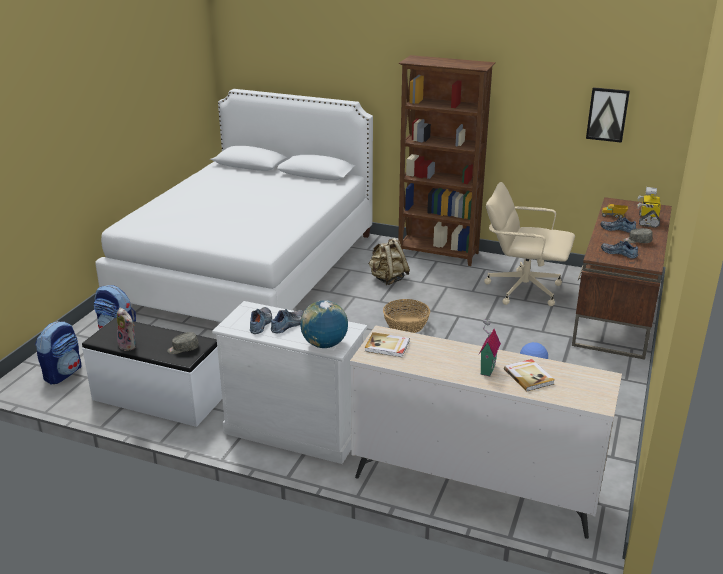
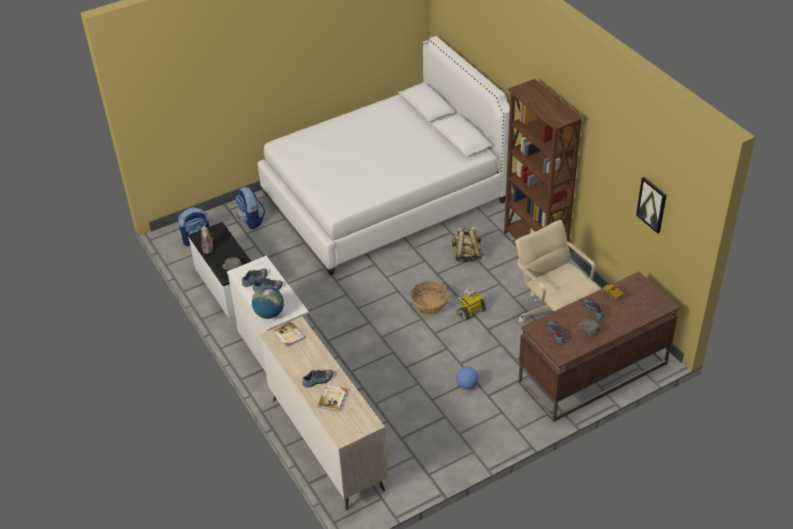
camera: 40 degrees right, 15 degrees up
(486, 369) = (318, 380): toy house -> shoe
(647, 220) = (631, 313): toy robot -> toy robot (471, 311)

